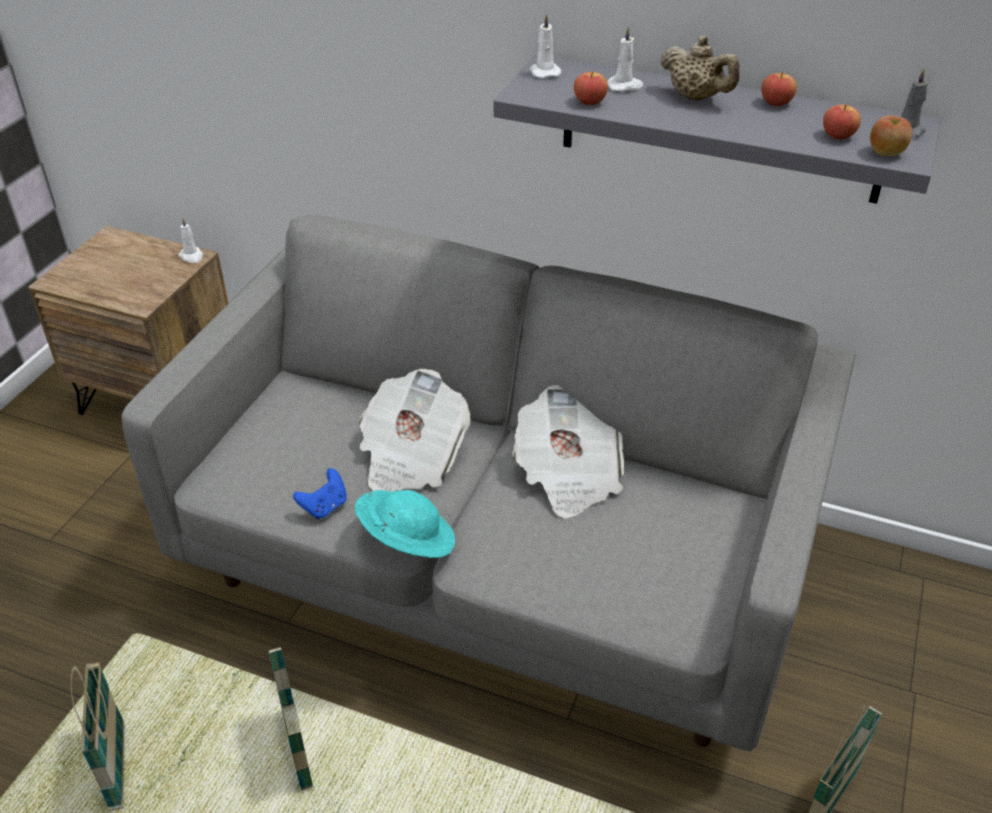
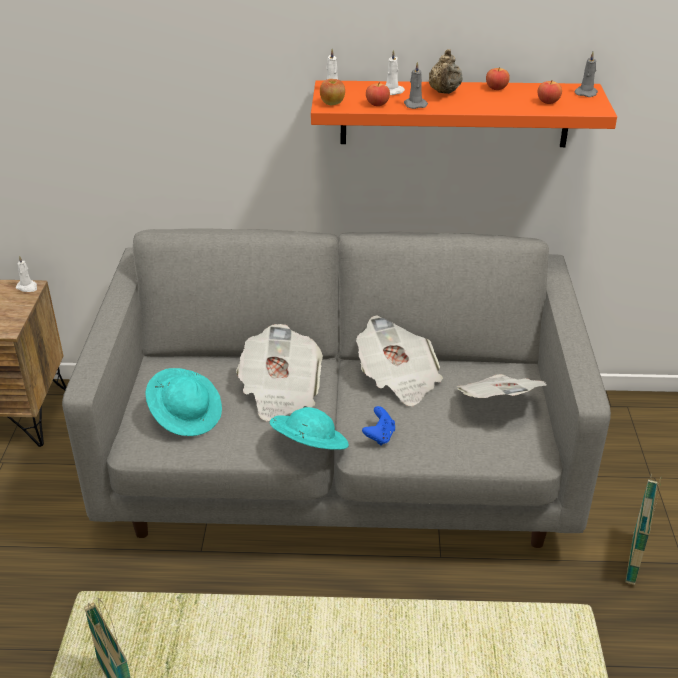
camera: 20 degrees left, 5 degrees down
(287, 459) = (186, 415): none -> turquoise hat
(298, 750) = (256, 634): basket -> none
(325, 507) = (235, 440): blue game controller -> blue game controller (379, 436)
(640, 110) = (414, 104): none -> grey candle
(680, 545) = (498, 404): none -> newspaper
(696, 98) = (444, 92): beige teapot -> beige teapot turned 75 degrees clockwise
(720, 129) = (454, 114): grey shelf -> orange shelf
(886, 153) = (583, 108): apple -> apple (332, 103)

